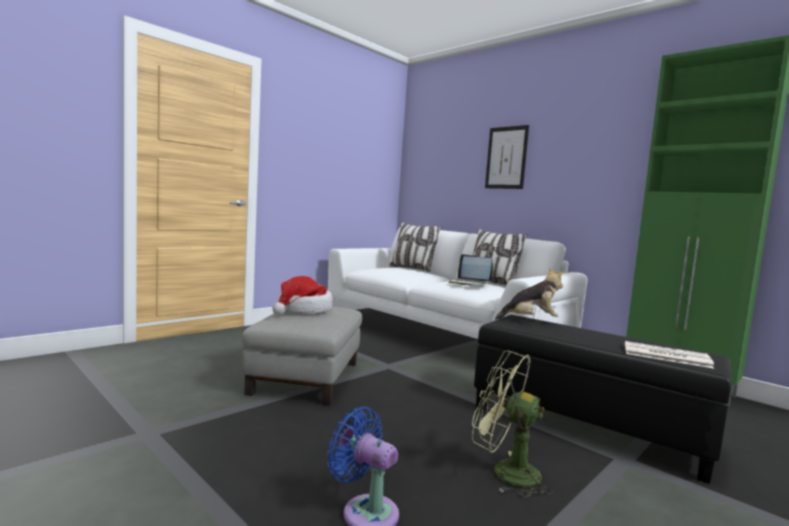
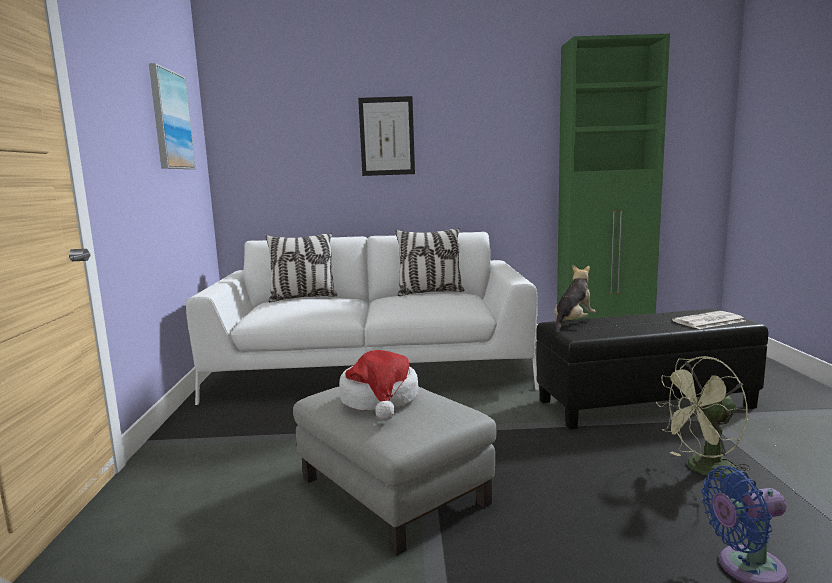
camera: 45 degrees left, 5 degrees up
(358, 144) = (170, 120): none -> picture
(469, 283) = (429, 299): laptop -> none

